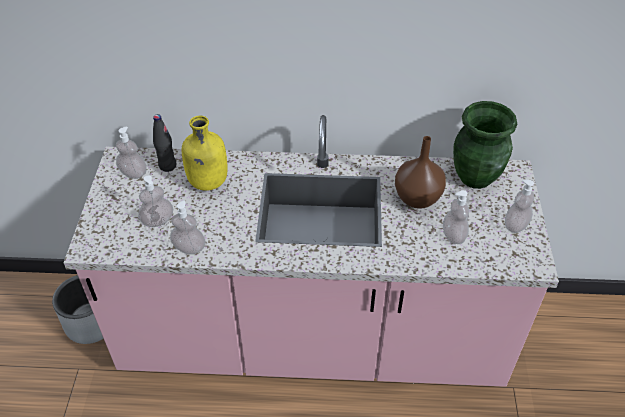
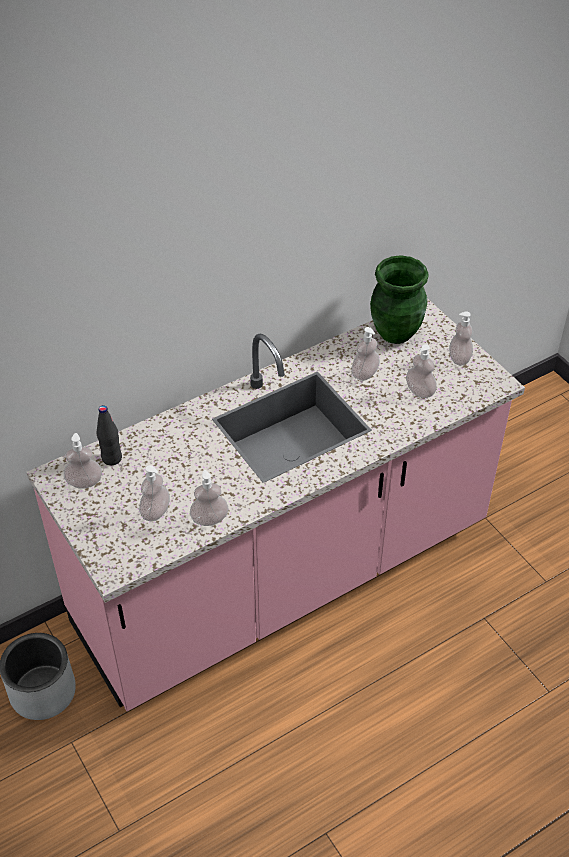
camera: 35 degrees left, 0 degrees up
(207, 182) = (167, 454): yellow bottle -> none
(417, 198) = (364, 374): brown vase -> soap dispenser

